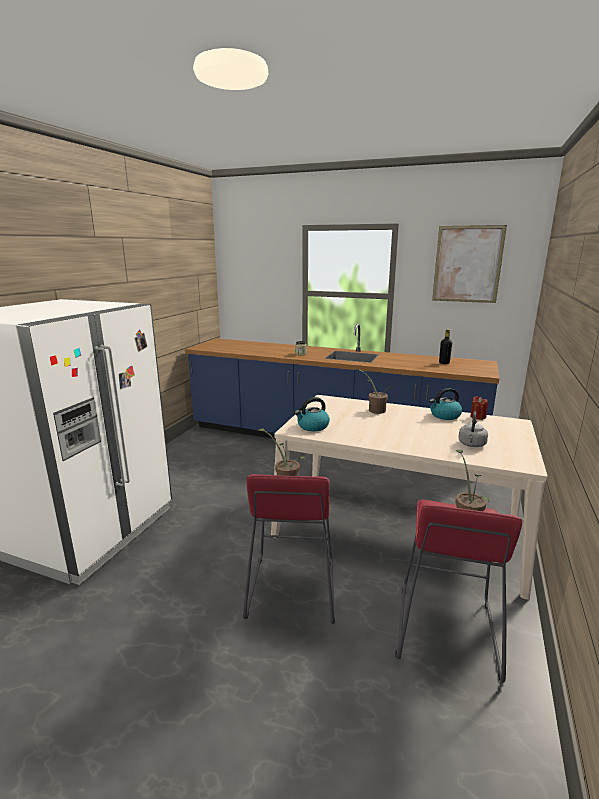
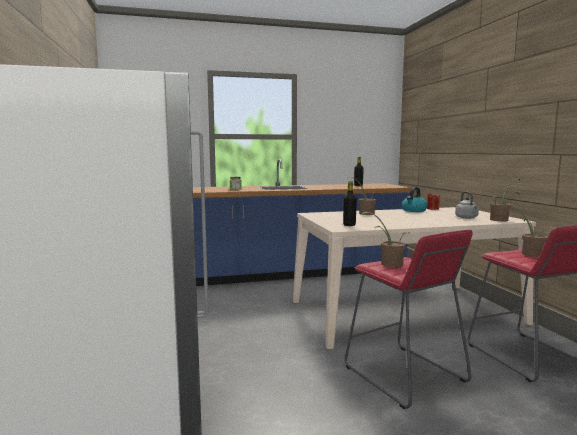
camera: 35 degrees left, 10 degrees down
(312, 426) = (349, 225): kettle -> black bottle
(467, 264) = (352, 109): picture -> none
(507, 459) = (501, 220): none -> potted plant

